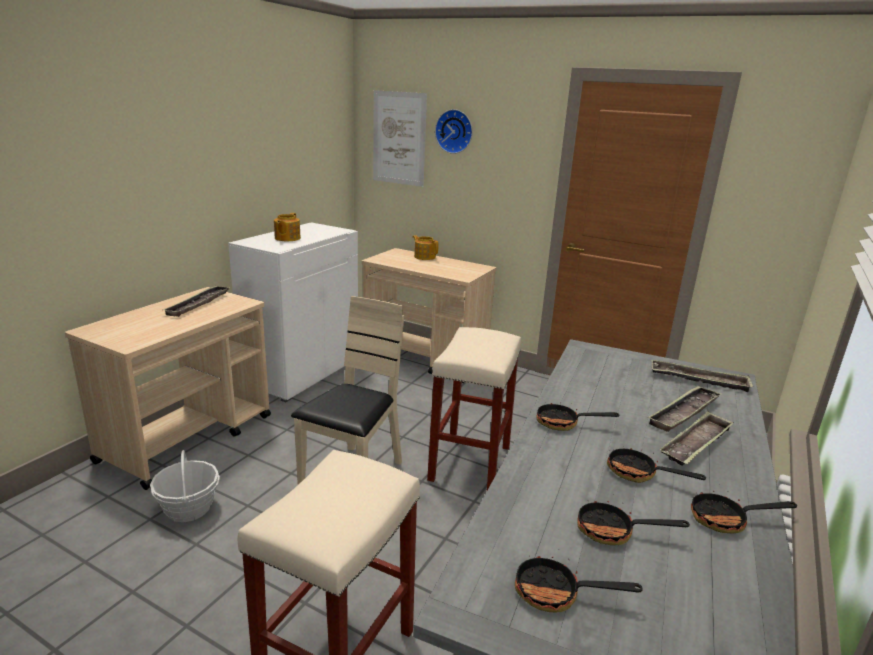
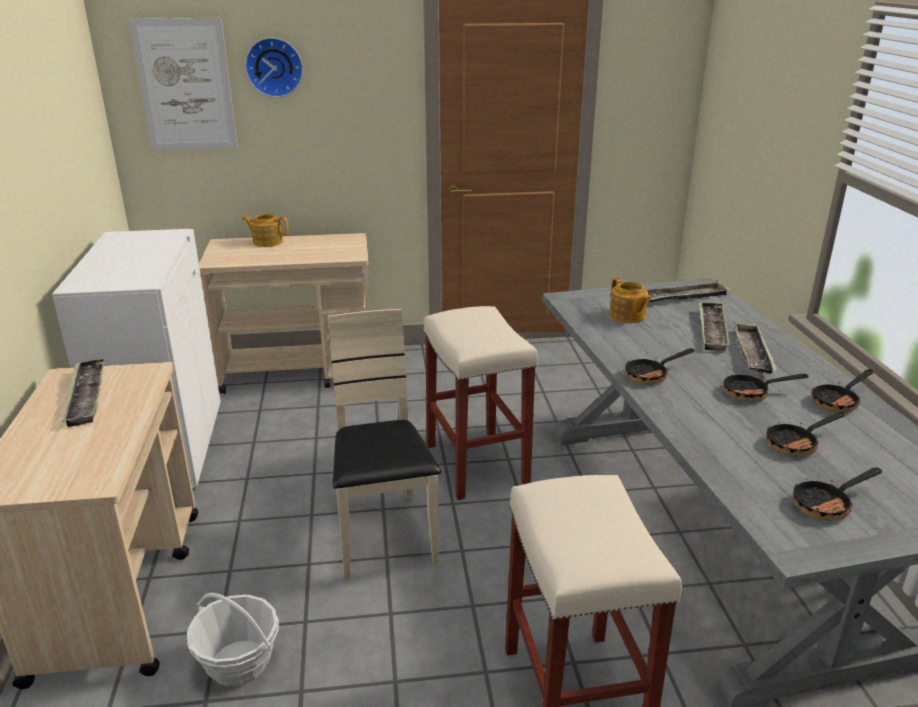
camera: 35 degrees left, 5 degrees up
(287, 238) = (124, 264): teapot -> teapot (627, 316)

